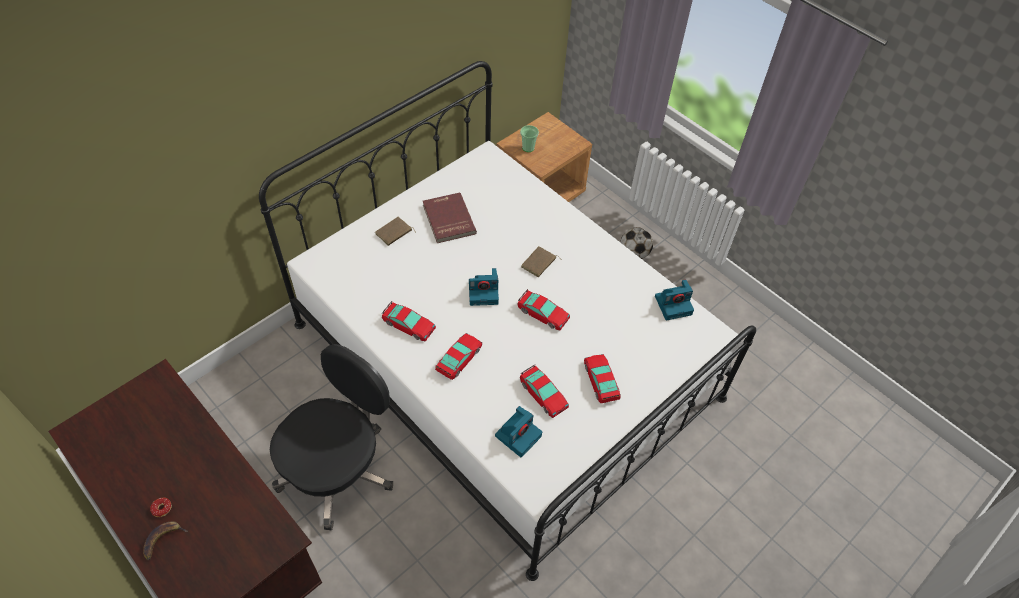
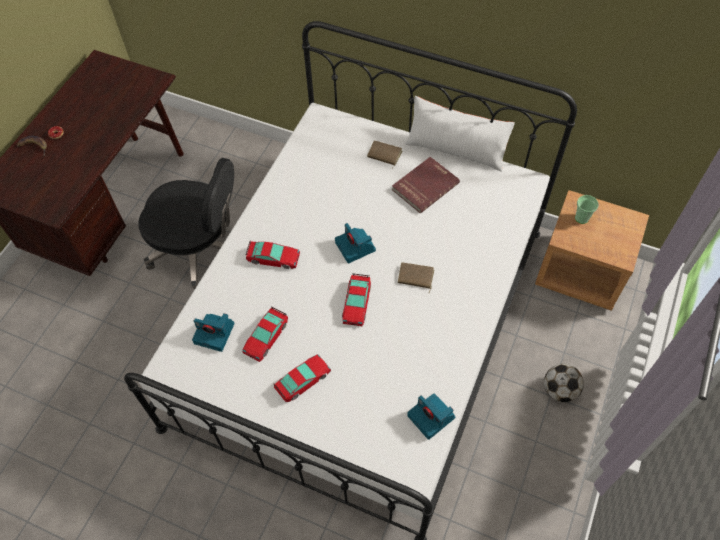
camera: 70 degrees right, 5 degrees up
(408, 325) = (290, 208): toy car -> none
(422, 183) = (456, 149): none -> white pillow

